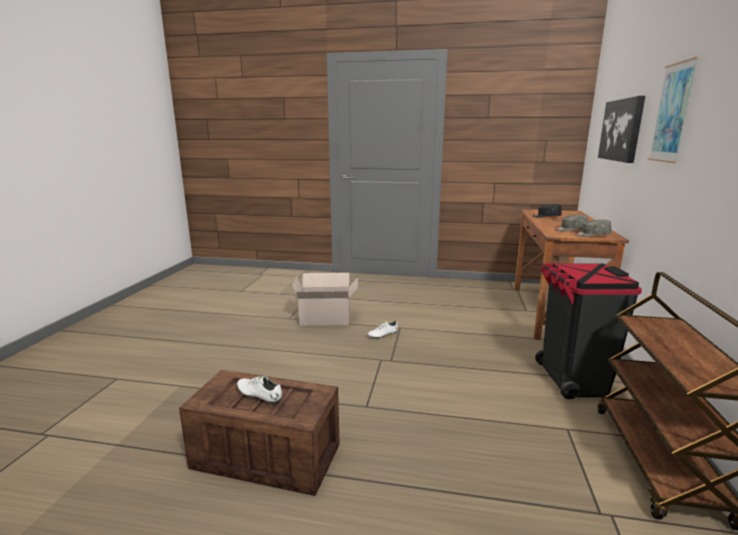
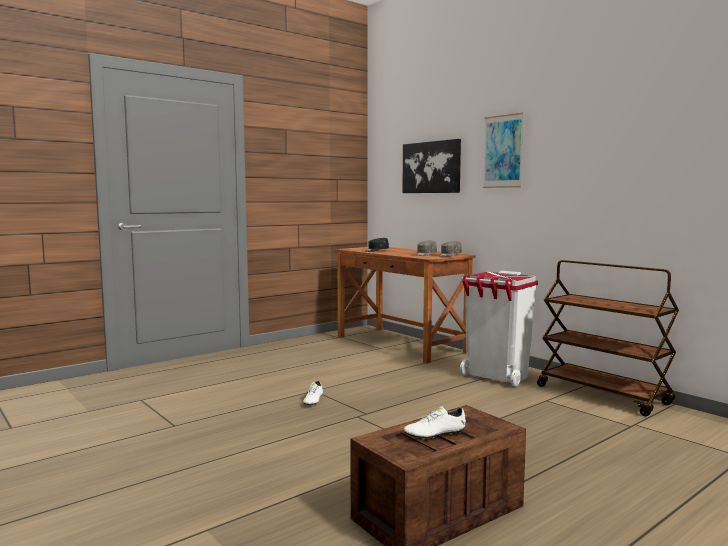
camera: 50 degrees left, 10 degrees down
(327, 318) = (222, 409): cardboard box -> none
(572, 381) = (496, 377): black trash can -> white trash can

